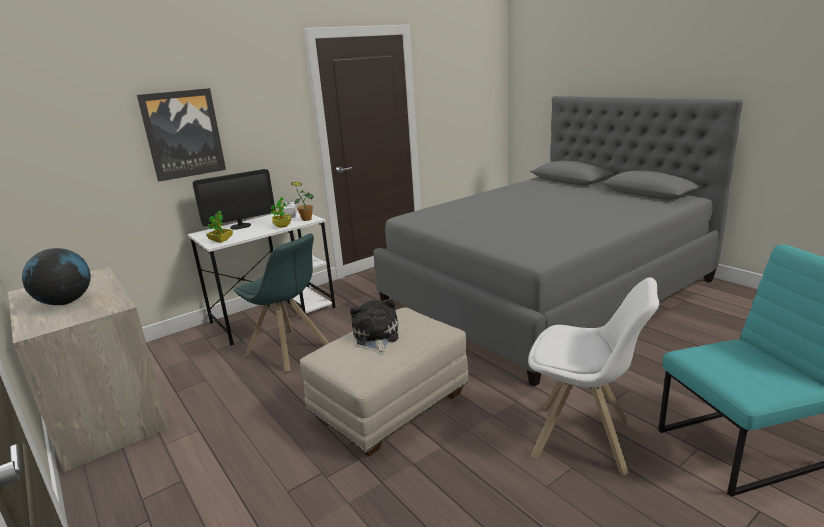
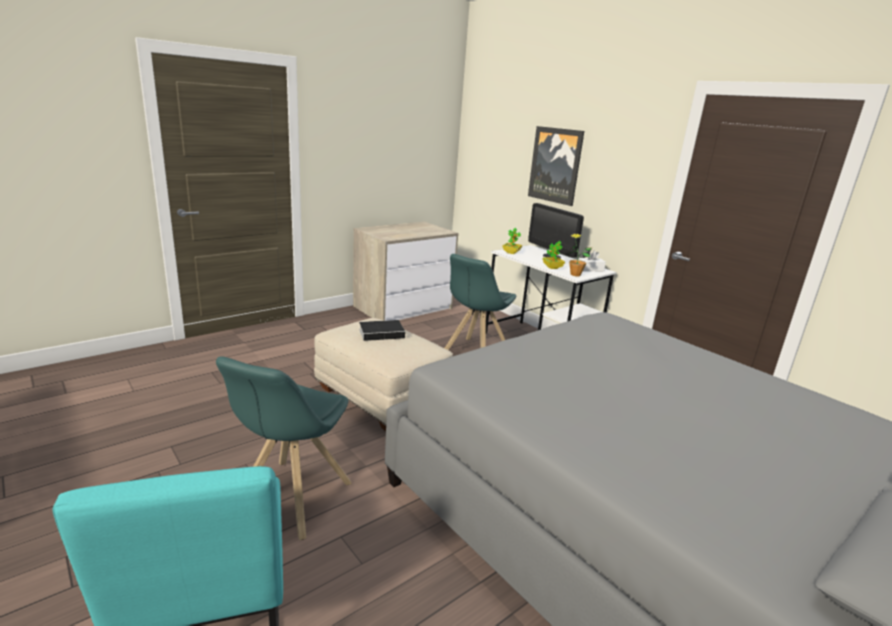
camera: 85 degrees right, 0 degrees up
(66, 302) = (401, 230): globe -> none
(376, 336) = (383, 333): plush toy -> book
(582, 439) = (291, 498): white chair -> turquoise chair

